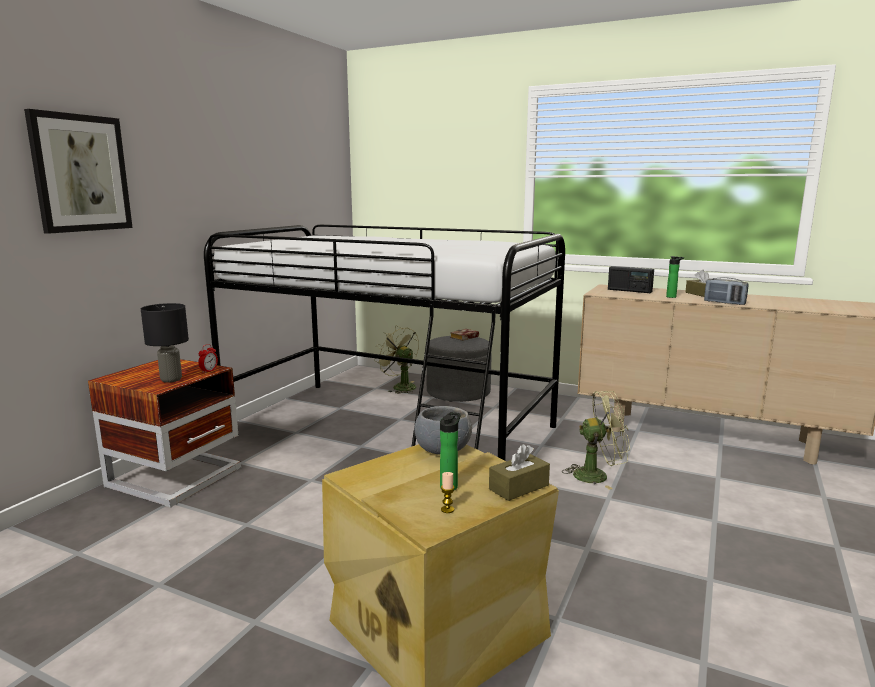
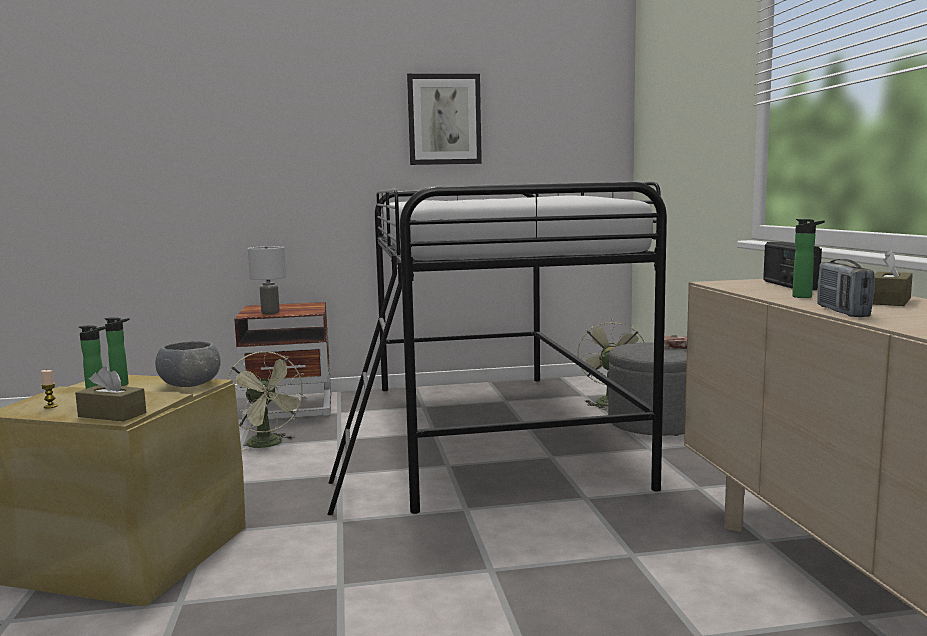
camera: 55 degrees right, 5 degrees down
(80, 173) = (259, 137): picture -> picture (444, 119)
(172, 379) = (271, 313): black table lamp -> white table lamp
(209, 371) = (304, 313): alarm clock -> none
(394, 473) = (122, 384): none -> bottle
(597, 475) = (549, 548): green fan -> green fan (269, 445)

